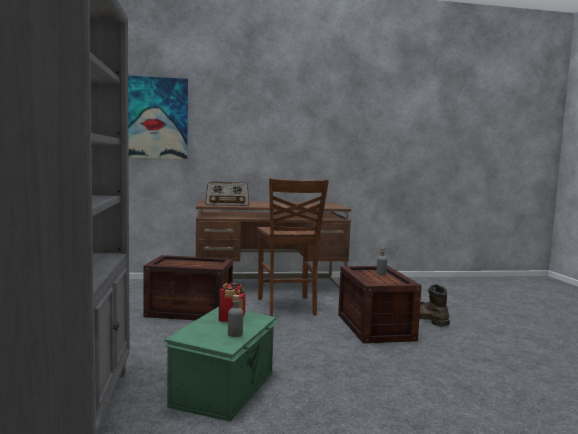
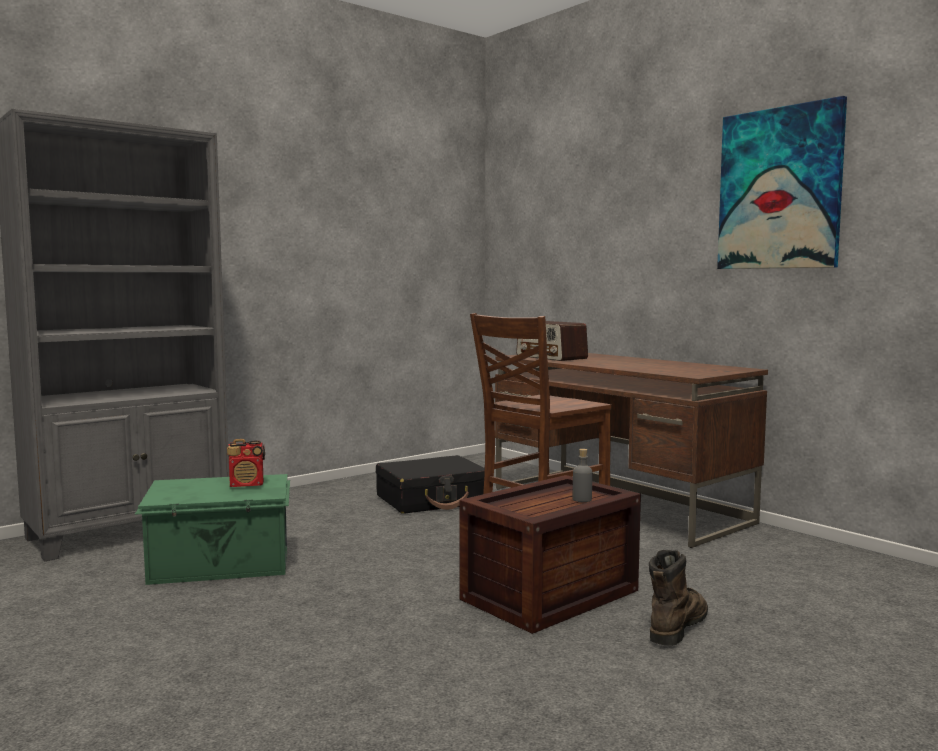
camera: 60 degrees right, 0 degrees up
(154, 118) = (524, 229): picture -> picture (779, 189)
(188, 311) = (433, 500): crate -> black suitcase
(235, 334) = (196, 495): grey bottle -> none

